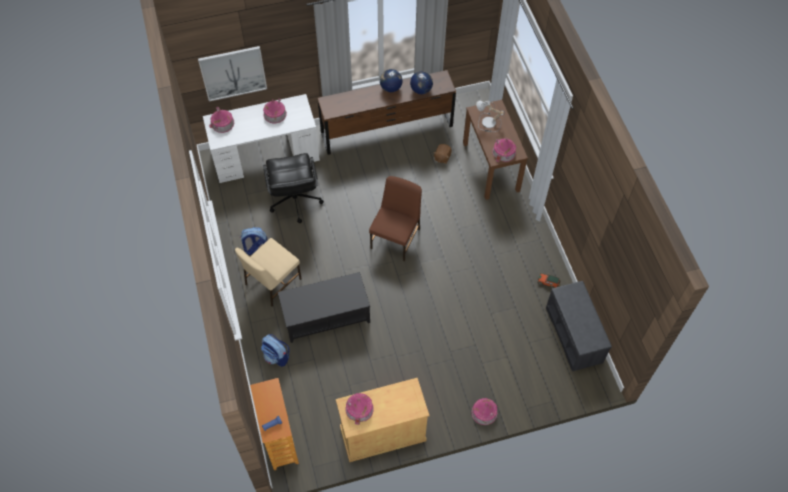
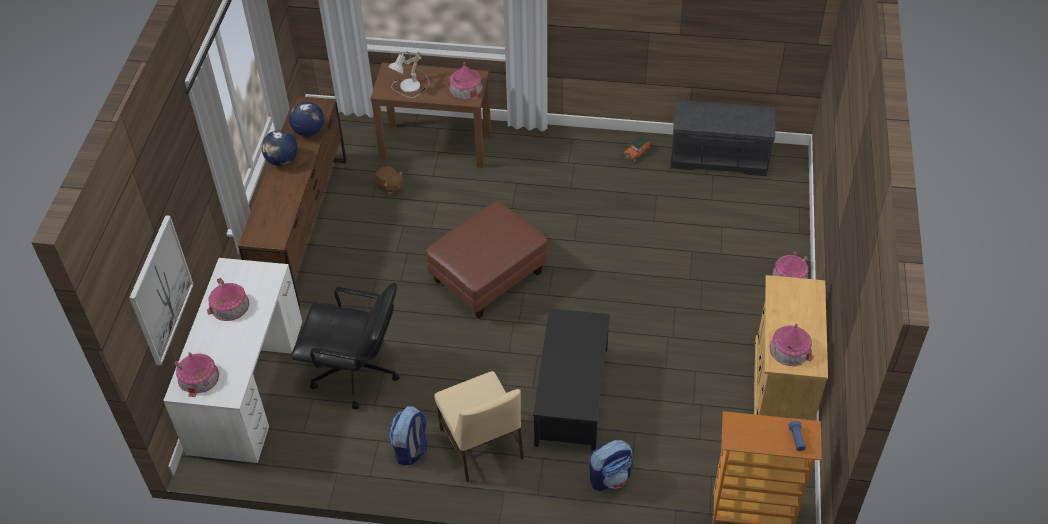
camera: 65 degrees left, 10 degrees down
(396, 238) = (488, 277): brown chair -> brown ottoman

